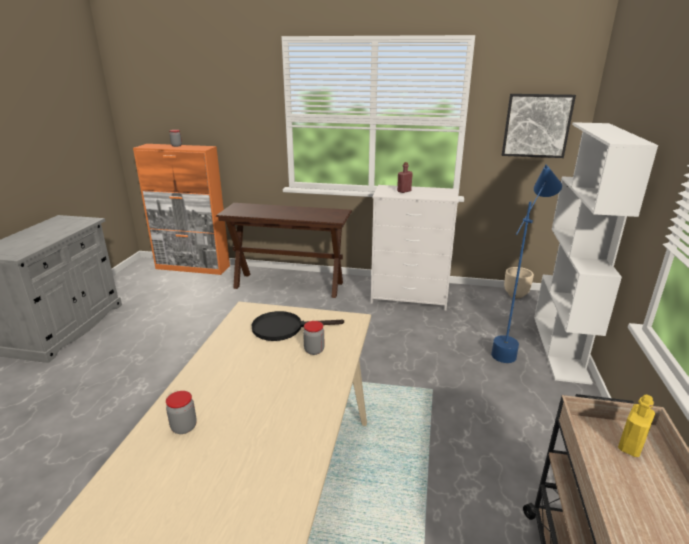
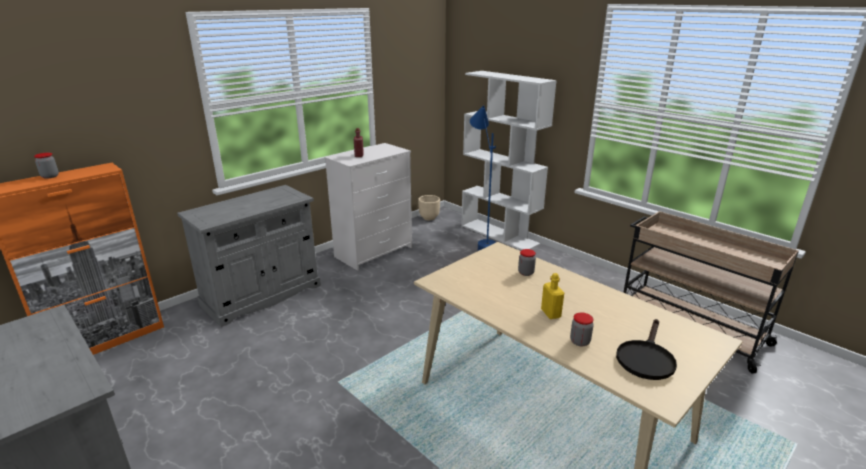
camera: 55 degrees left, 0 degrees up
(285, 328) = (484, 274): black frying pan -> black frying pan (645, 358)
(289, 285) = (262, 295): brown console table -> grey cabinet
(536, 126) = (417, 79): picture -> none
(630, 446) = (669, 233): yellow bottle -> yellow bottle (550, 313)

